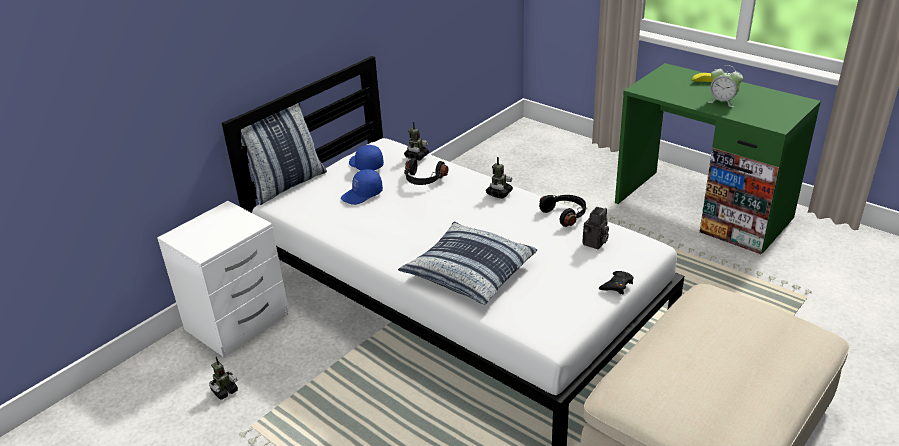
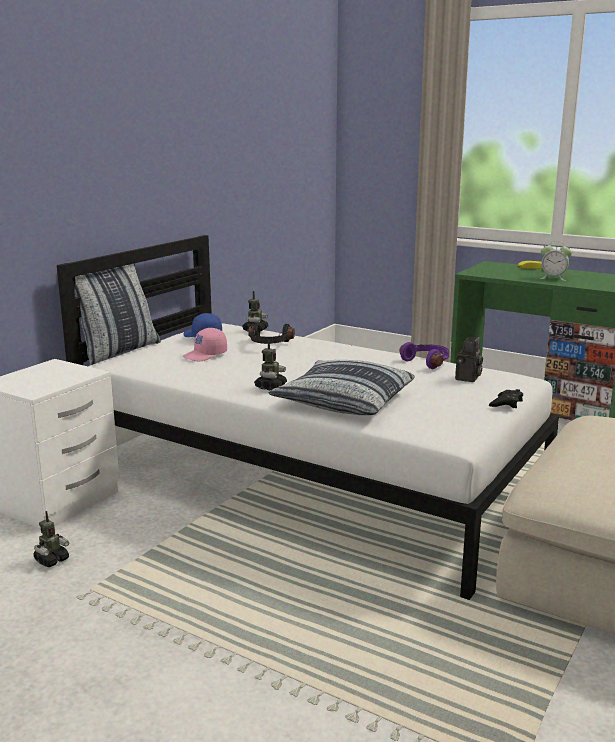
camera: 10 degrees left, 15 degrees down
(362, 195) = (205, 355): blue cap -> pink cap
(499, 193) = (352, 351): toy robot -> toy robot (270, 387)
(565, 214) = (427, 362): black headphones -> purple headphones

